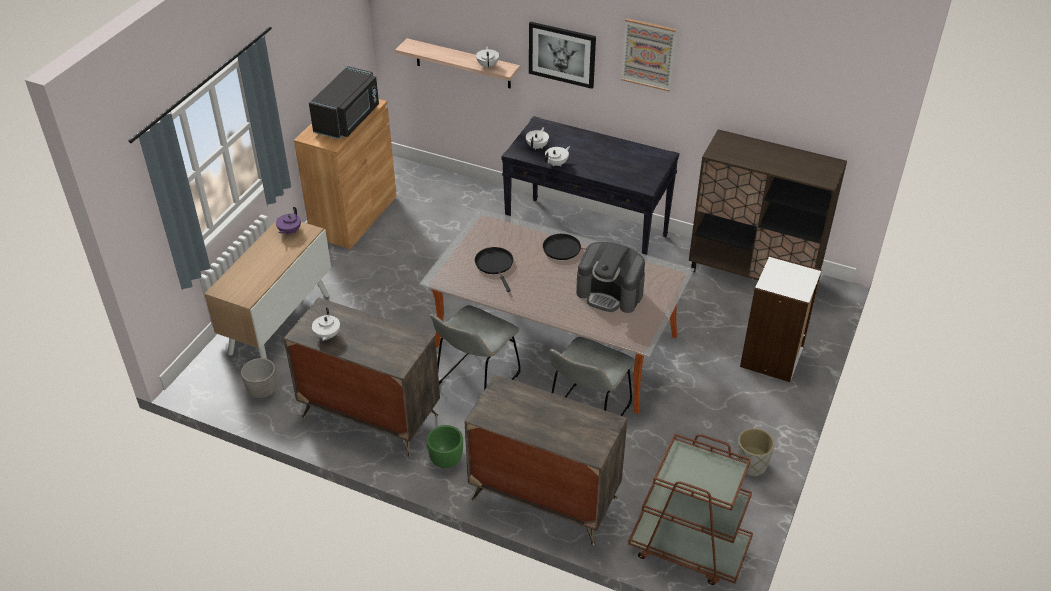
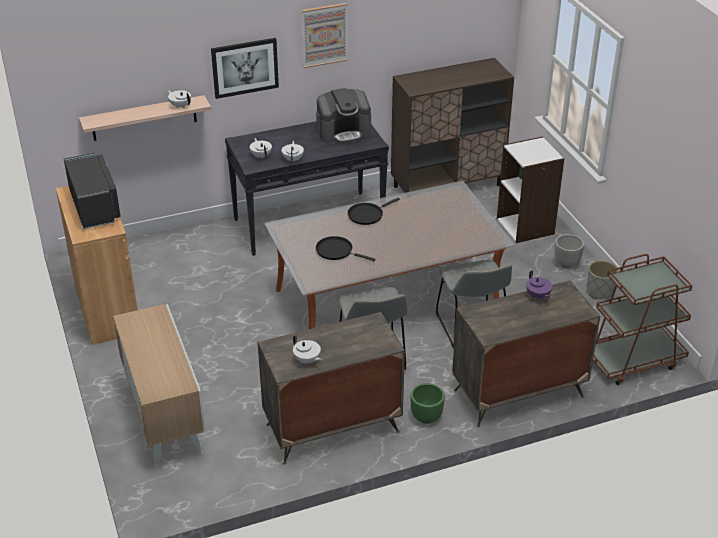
camera: 45 degrees left, 5 degrees down
(263, 392) = (227, 470): planter -> planter (567, 264)
(289, 231) = (140, 322): purple teapot -> purple teapot (538, 296)
(610, 293) = (437, 223): coffee machine -> coffee machine (343, 131)

